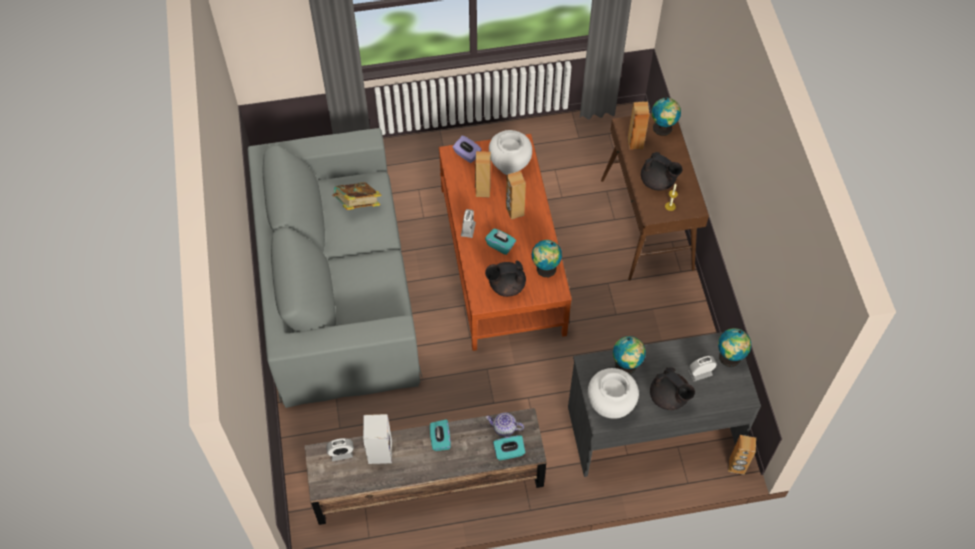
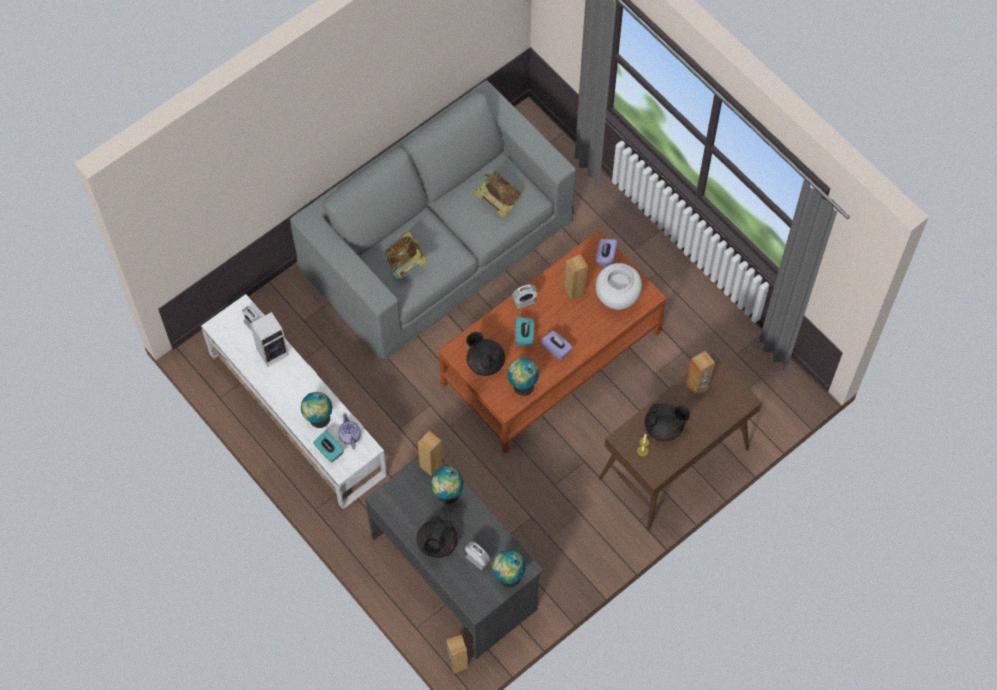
camera: 60 degrees right, 5 degrees up
(368, 301) = (406, 264): none -> book
(426, 478) = (296, 413): brown tv stand -> white tv stand
(440, 439) = (309, 392): turquoise tissue box -> none
(514, 211) = (569, 329): brown speaker -> brown speaker (431, 465)
(527, 229) = (556, 349): none -> purple tissue box
(610, 406) = (400, 500): white vase -> none
(658, 181) = (664, 427): black teapot -> black teapot turned 90 degrees counterclockwise
(663, 129) = (730, 403): globe -> globe (318, 419)

